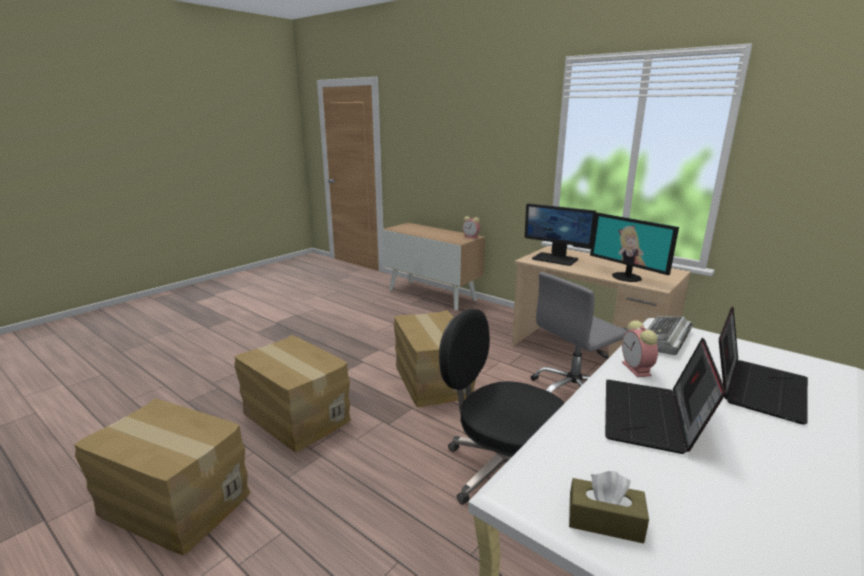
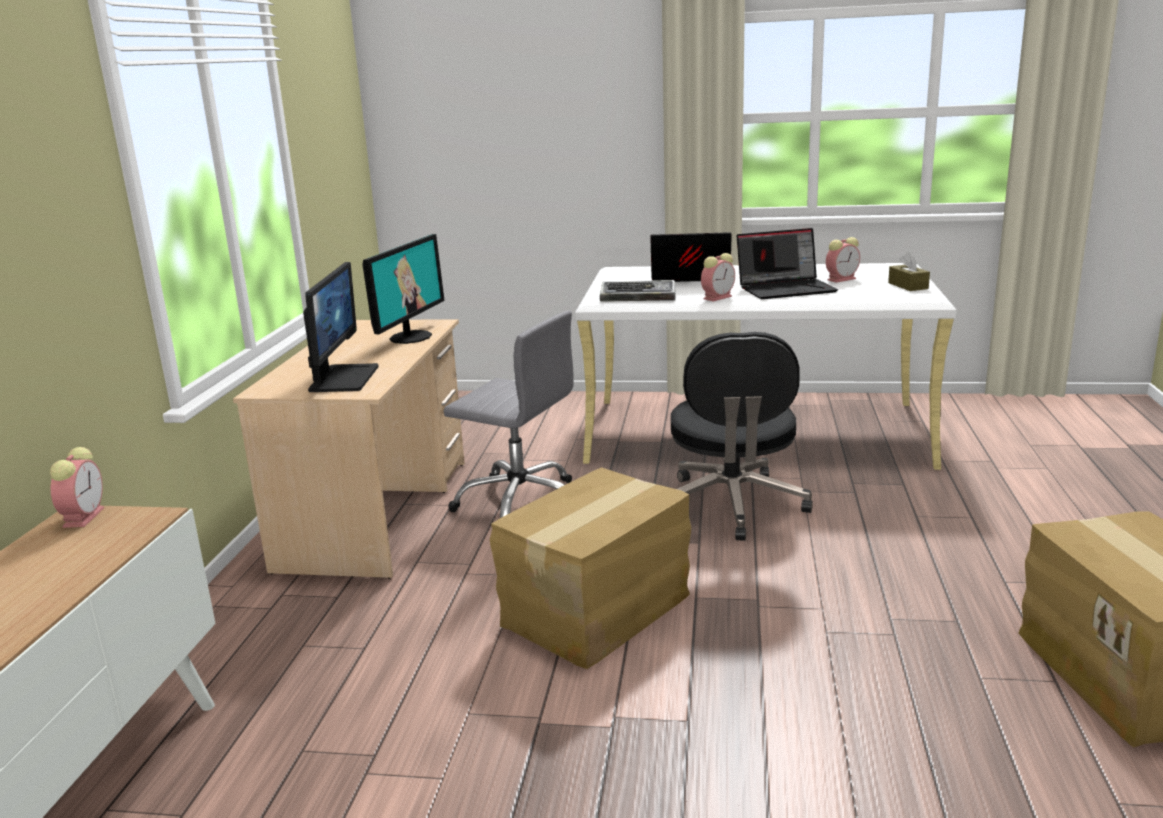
camera: 120 degrees left, 0 degrees up
(295, 416) = (867, 691): cardboard box -> none
(694, 487) = (842, 279): none -> alarm clock

